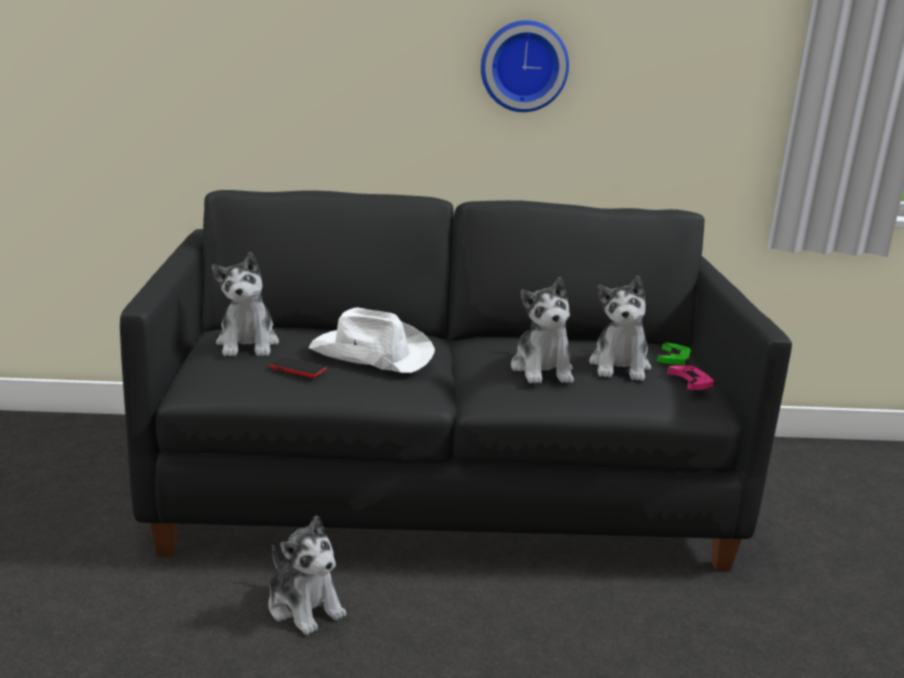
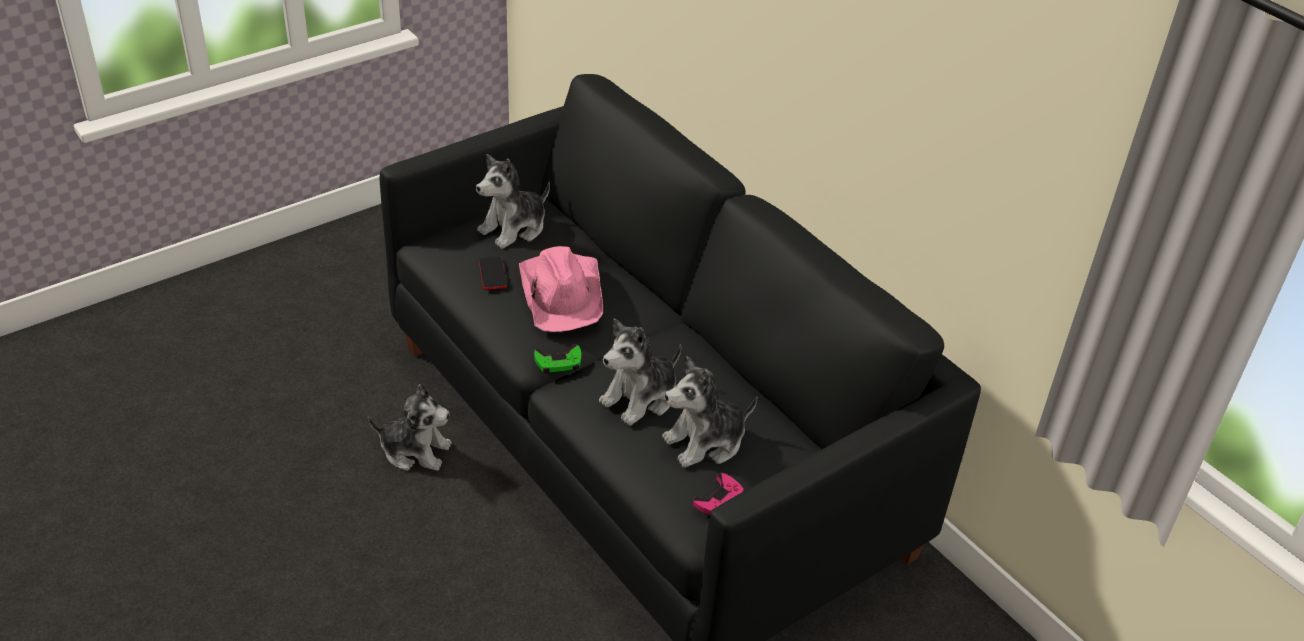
camera: 55 degrees right, 20 degrees up
(304, 607) = (415, 451): plush toy -> plush toy turned 90 degrees counterclockwise
(370, 353) = (562, 293): white hat -> pink hat
(523, 66) = (859, 78): wall clock -> none
(674, 358) = (770, 472): green game controller -> green game controller (558, 362)

